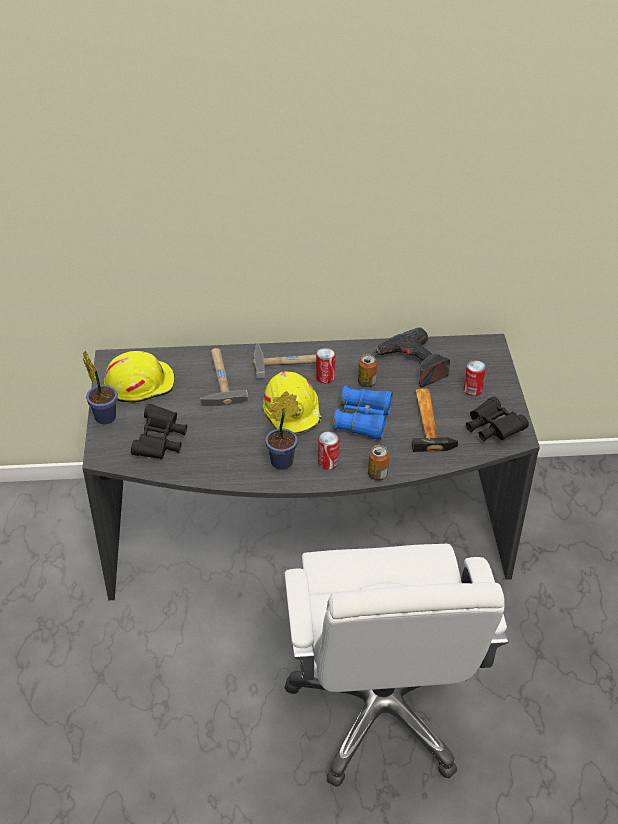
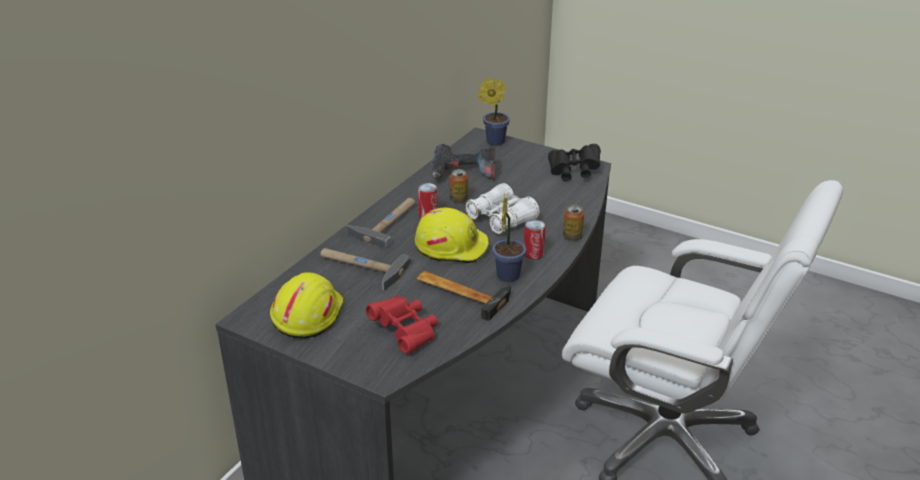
camera: 55 degrees left, 10 degrees down
(104, 415) = (324, 354): potted plant -> potted plant (493, 141)
(160, 442) = (406, 332): black binoculars -> red binoculars
(363, 420) = (501, 219): blue binoculars -> white binoculars
(429, 421) = (536, 192): hammer -> hammer (461, 293)
(472, 390) = (522, 162): can -> none

